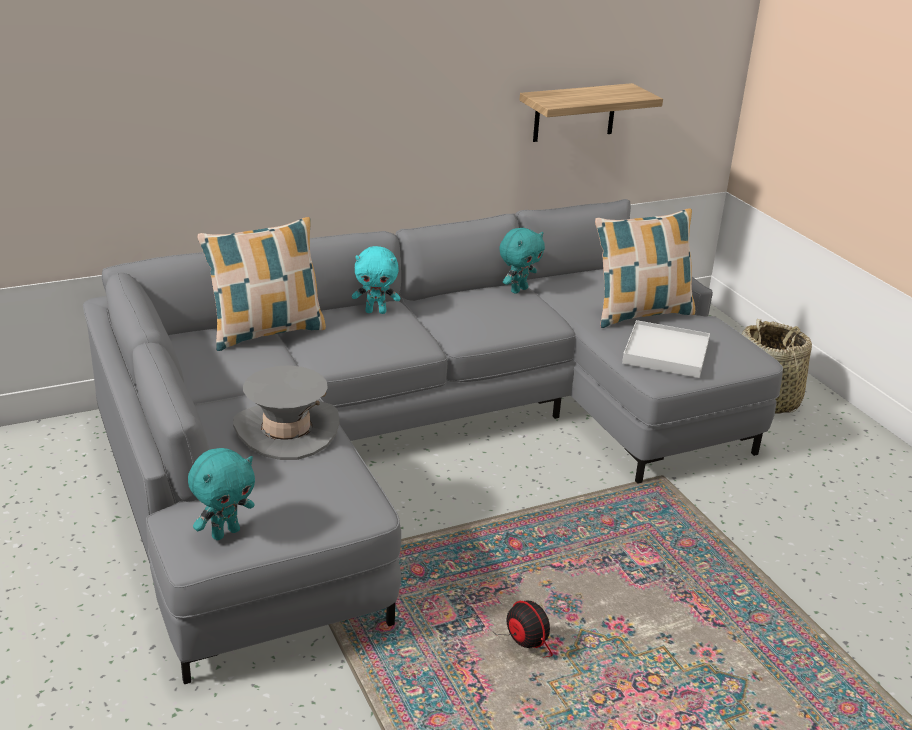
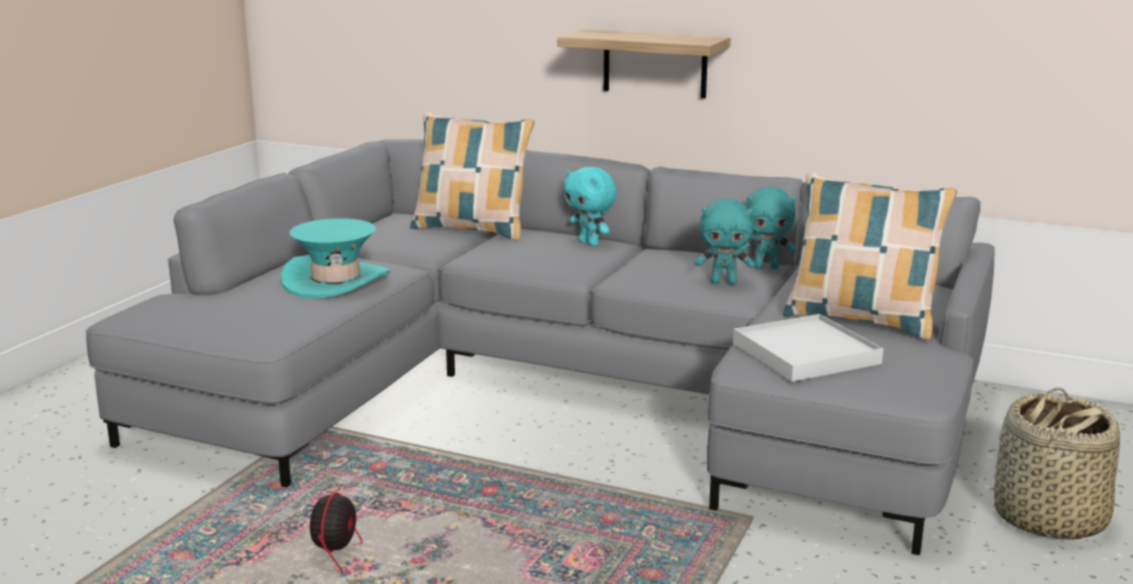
camera: 50 degrees right, 10 degrees down
(225, 532) = (163, 313): turquoise plush toy -> turquoise plush toy (724, 282)
(286, 430) = (336, 281): grey hat -> turquoise hat
(574, 112) = (927, 73): shelf -> shelf (655, 63)

